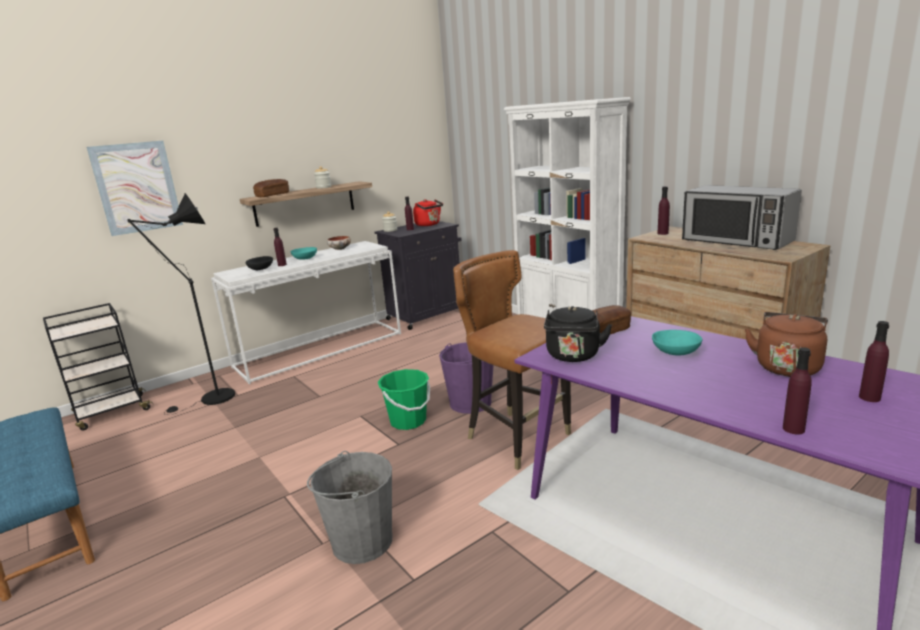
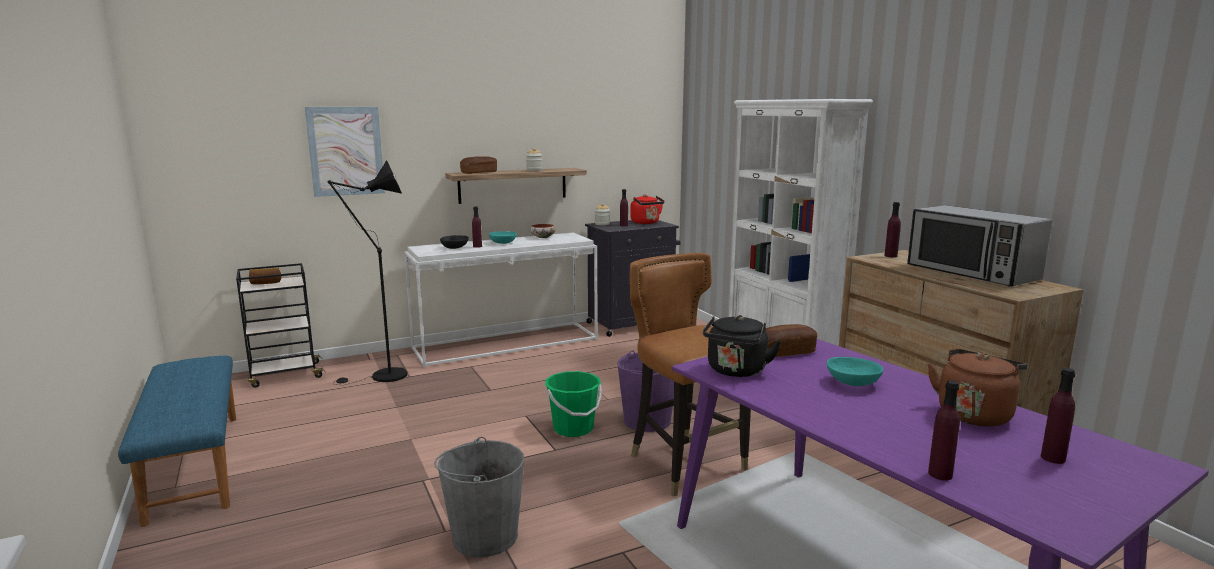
camera: 10 degrees right, 5 degrees down
(76, 328) = (266, 283): none -> bread

